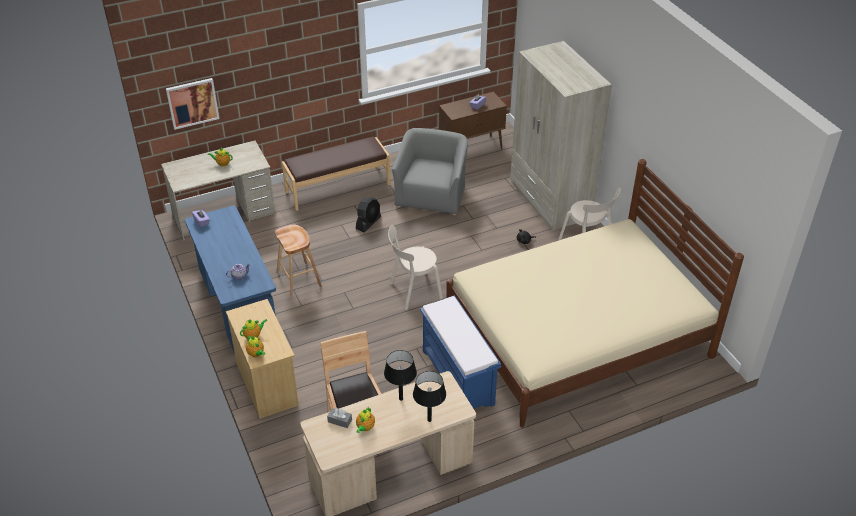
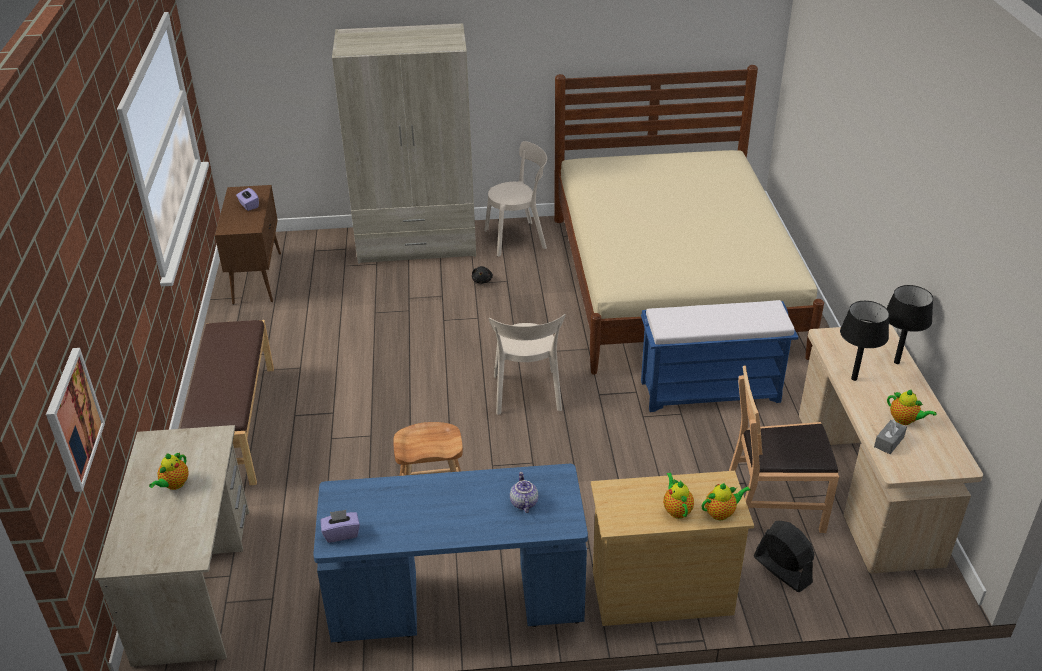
camera: 70 degrees left, 5 degrees down
(368, 223) = (347, 408): black fan -> black fan (782, 570)
(431, 195) = (331, 335): grey armchair -> none

